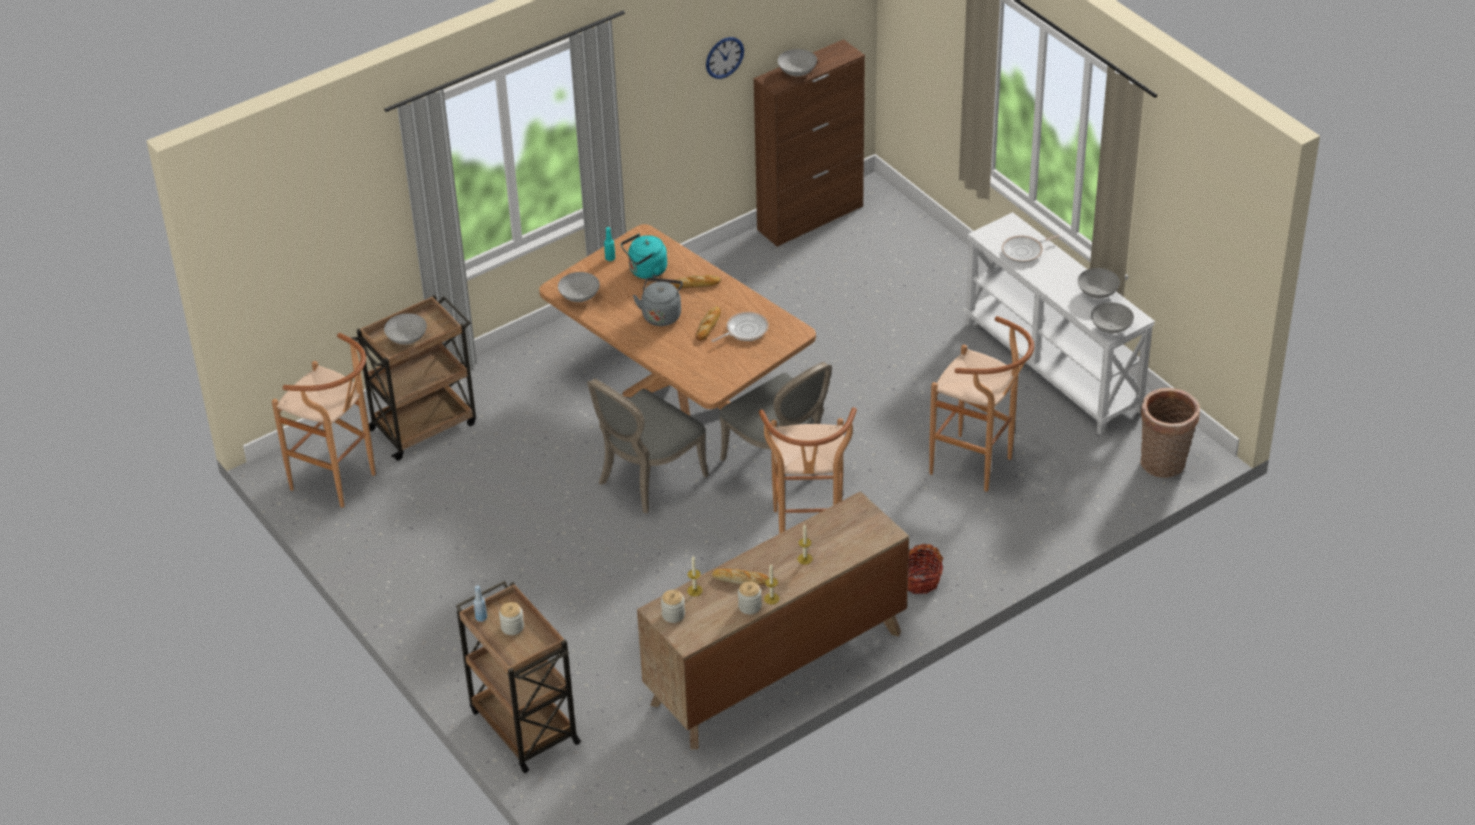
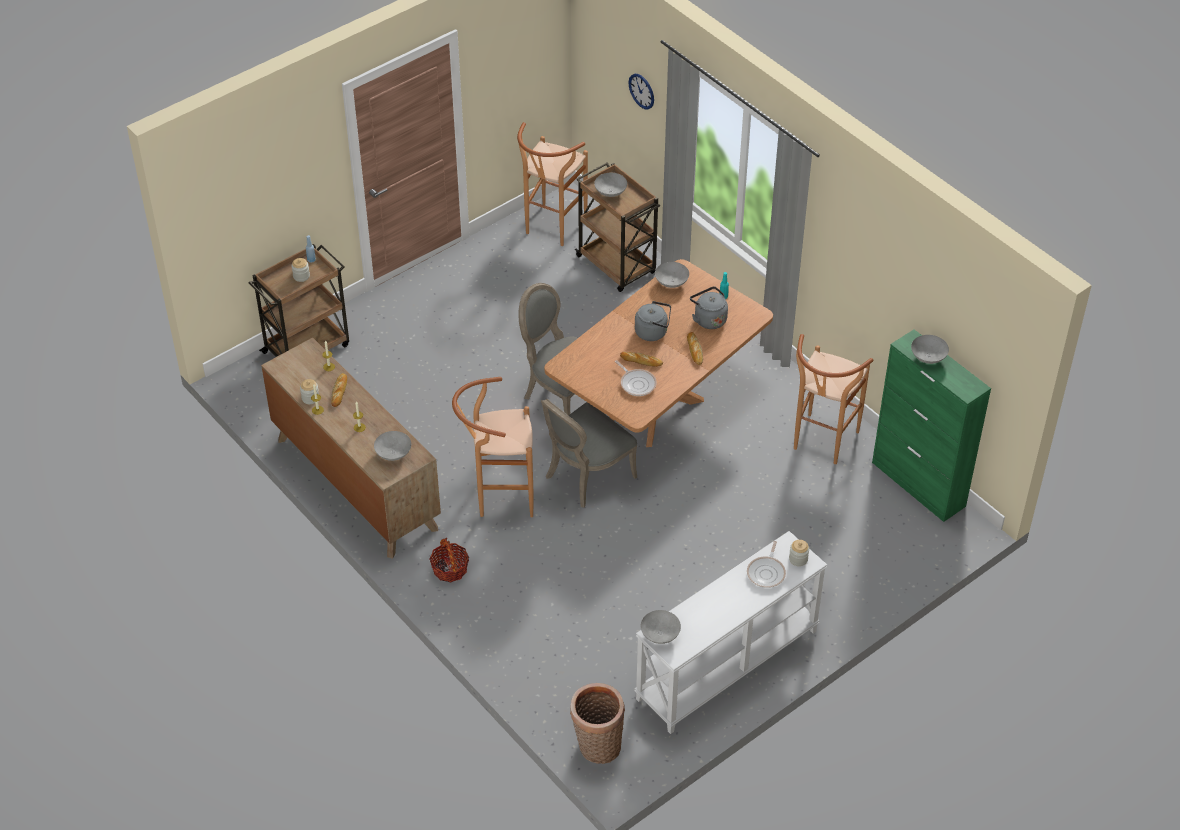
camera: 85 degrees right, 5 degrees up
(646, 271) = (708, 319): turquoise kettle -> grey kettle
(673, 614) = (304, 357): jar -> jar (798, 559)
(724, 57) = (899, 287): wall clock -> wall clock (641, 91)
(811, 217) = (918, 484): brown cabinet -> green cabinet
(979, 467) = (587, 609): brown stool -> brown stool (821, 444)
(1024, 251) = (767, 572): frying pan -> frying pan turned 135 degrees counterclockwise
(1098, 293) = (710, 627): grey bowl -> grey bowl (393, 454)

